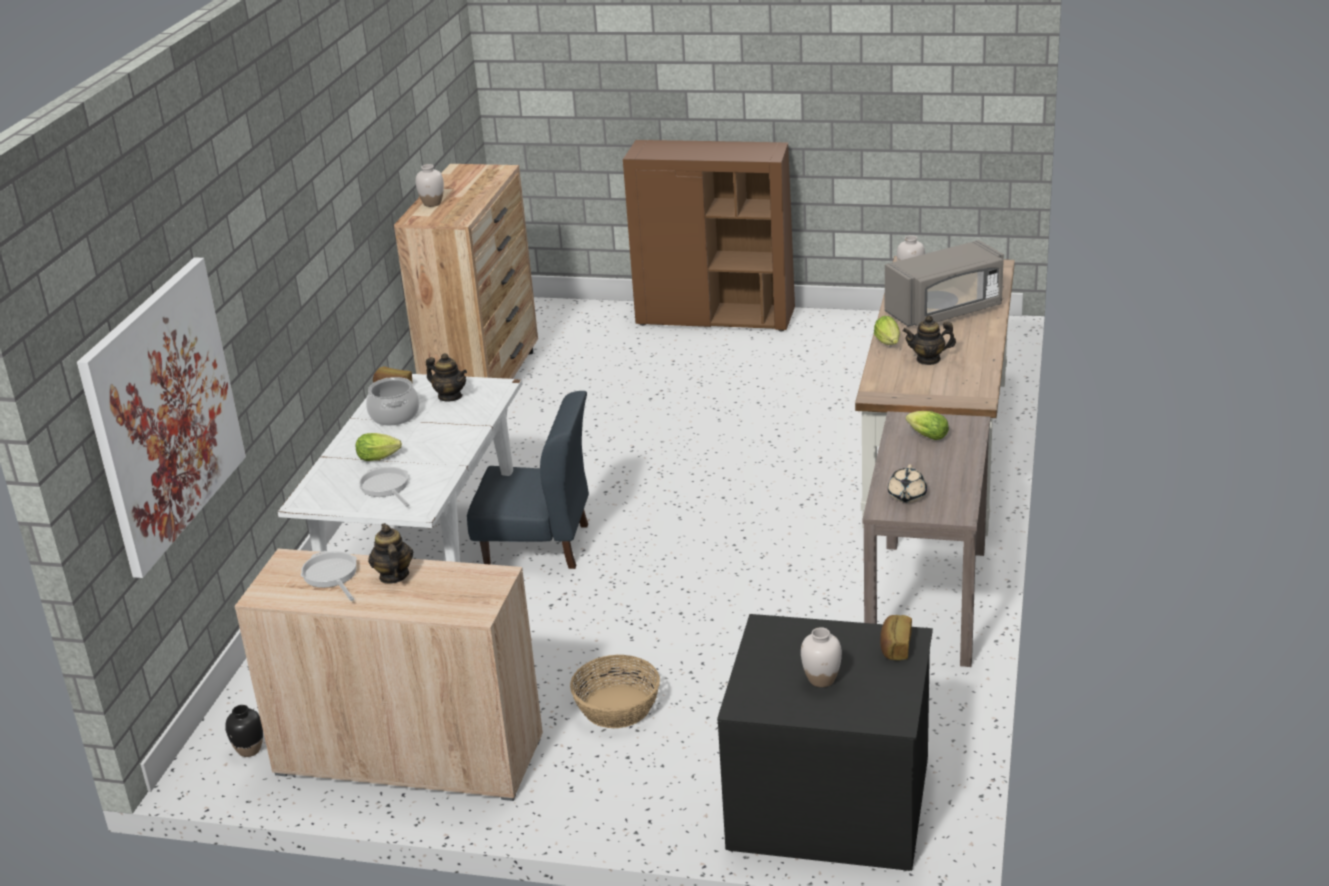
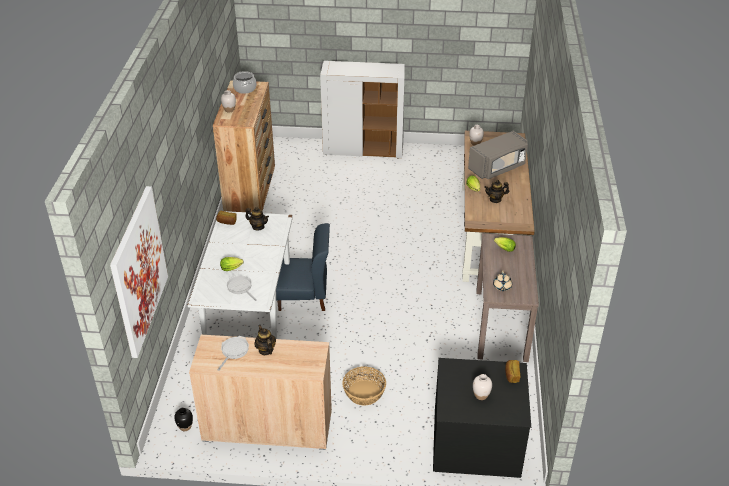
camera: 10 degrees left, 10 degrees up
(331, 575) = (233, 351): frying pan -> frying pan turned 60 degrees clockwise
(395, 415) = (232, 240): cooking pot -> cooking pot (245, 89)
(716, 318) = (363, 150): brown cabinet -> white cabinet

